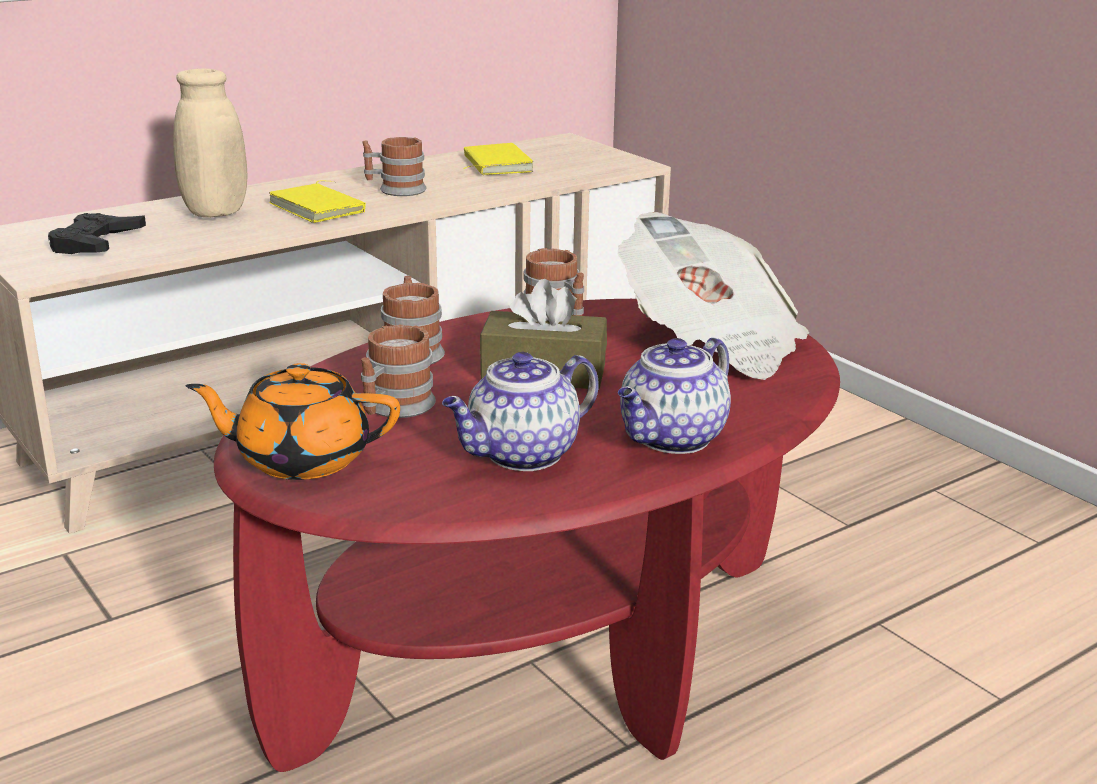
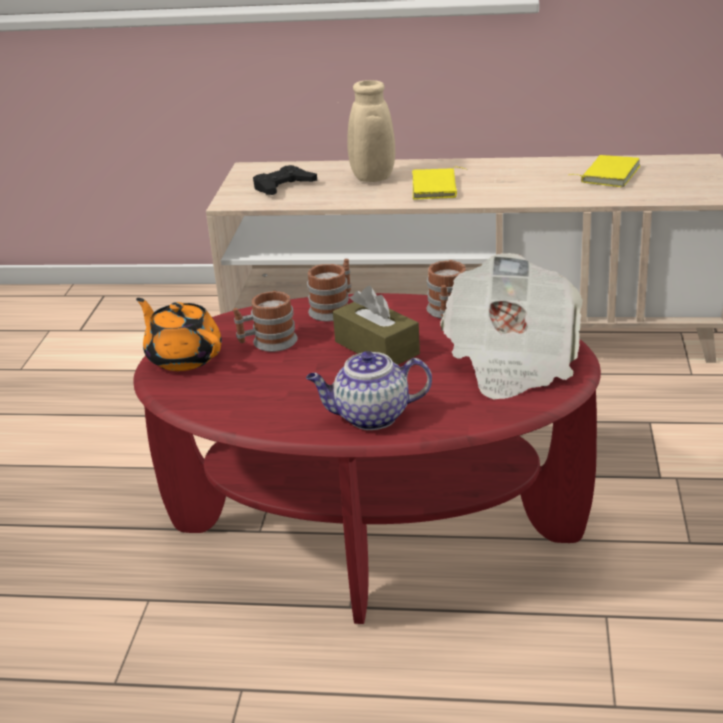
camera: 45 degrees right, 5 degrees up
(395, 189) = (506, 182): mug -> none
(521, 455) = (280, 395): teapot -> none

